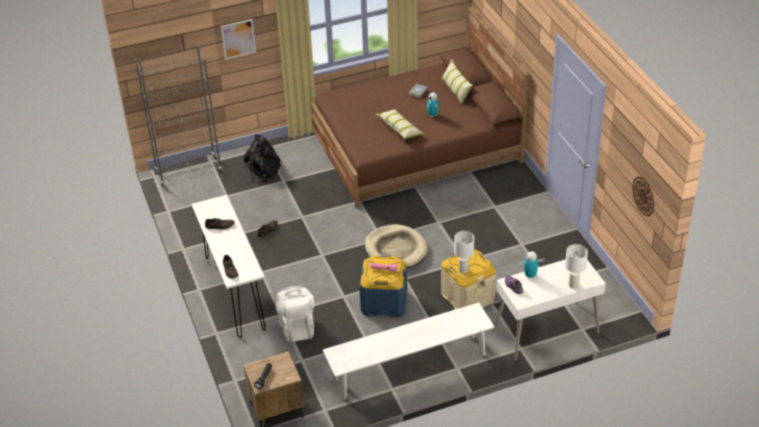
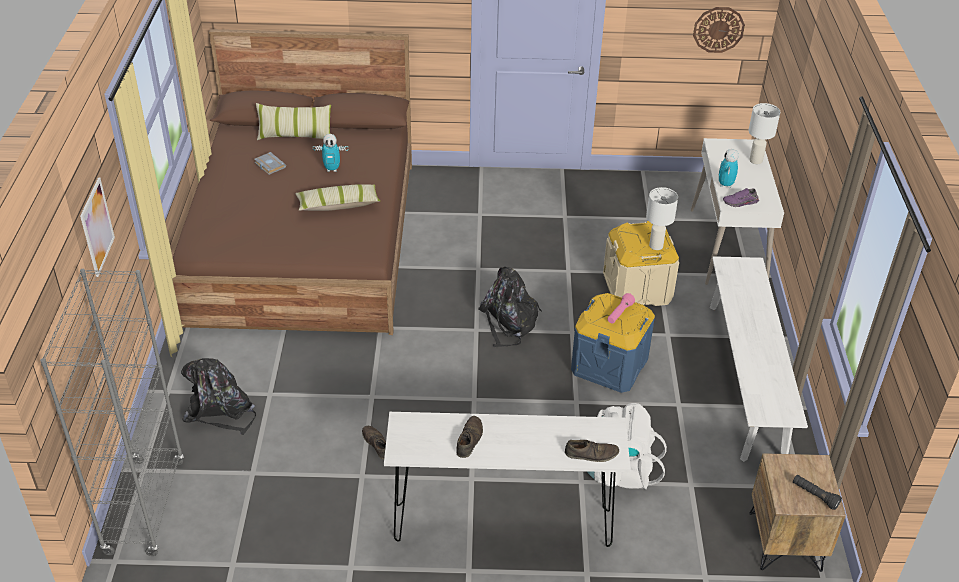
camera: 70 degrees left, 0 degrees up
(396, 249) = (509, 323): beige dog bed -> black backpack

